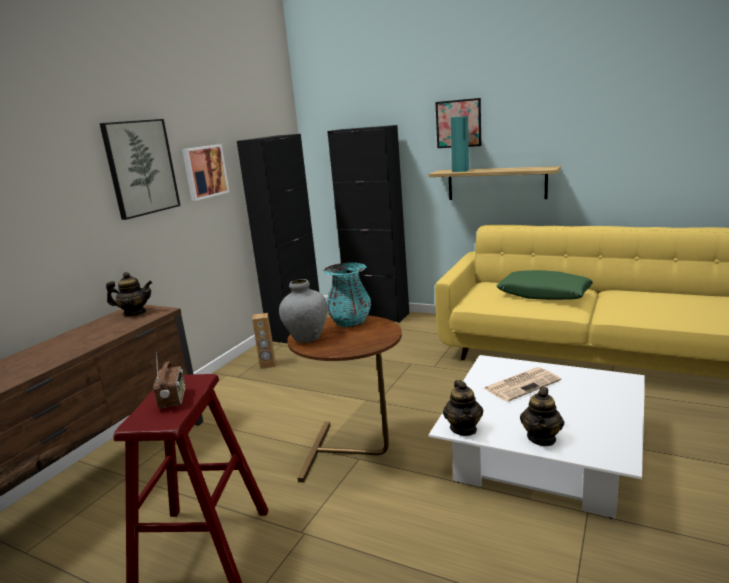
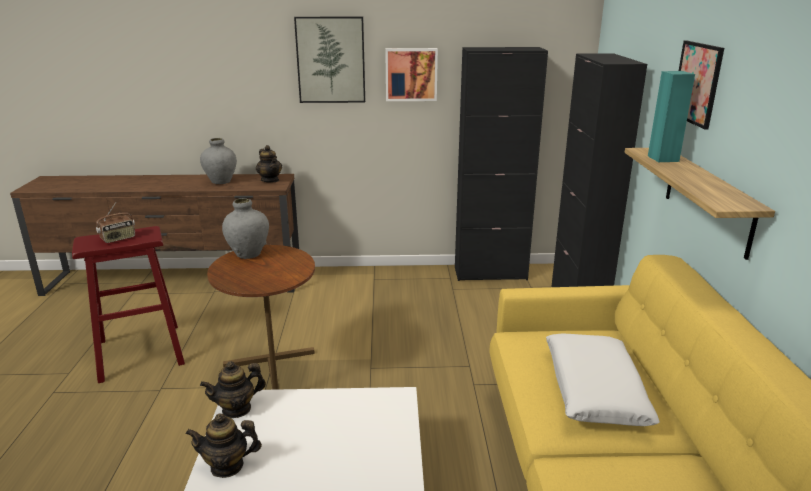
camera: 60 degrees right, 5 degrees up
(87, 336) = (221, 181): none -> grey vase
(268, 365) = (405, 285): brown speaker -> none
(350, 322) = (291, 263): turquoise vase -> none
(522, 384) = (349, 433): newspaper -> none
(544, 294) = (594, 390): green pillow -> white pillow

